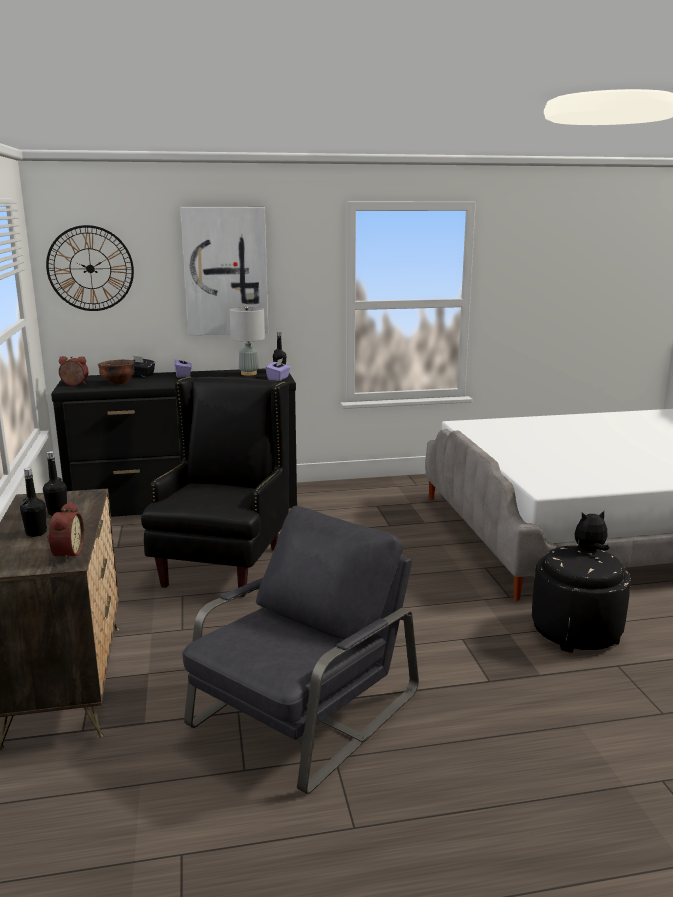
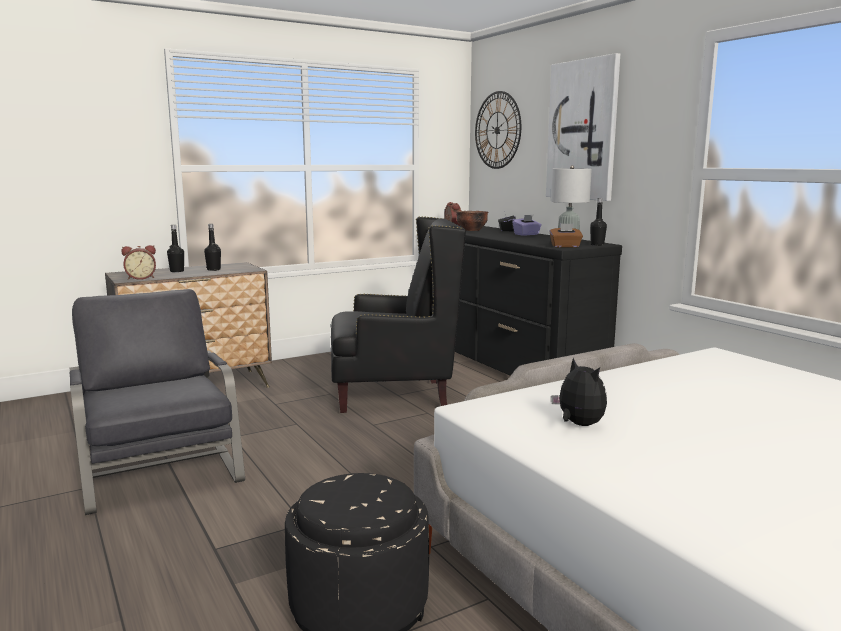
camera: 70 degrees right, 5 degrees down
(278, 378) = (565, 246): purple tissue box -> brown tissue box
(303, 710) = (158, 464): grey armchair -> grey armchair turned 135 degrees counterclockwise
(590, 550) = (391, 499): plush toy -> plush toy (578, 424)

